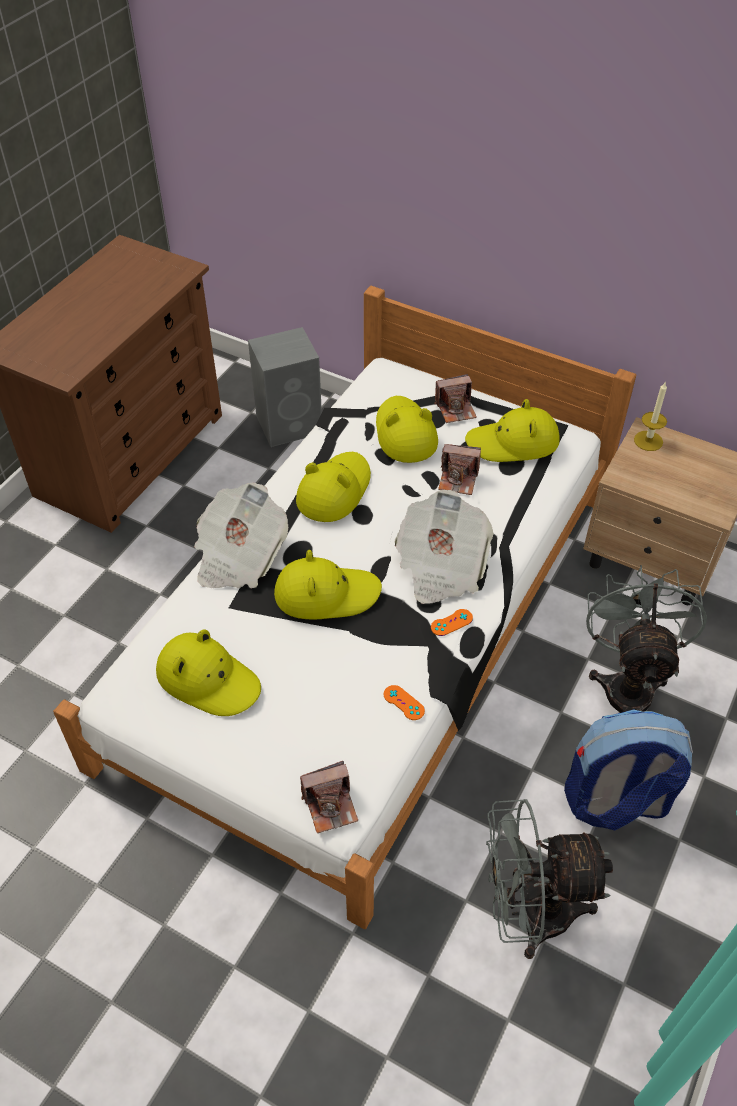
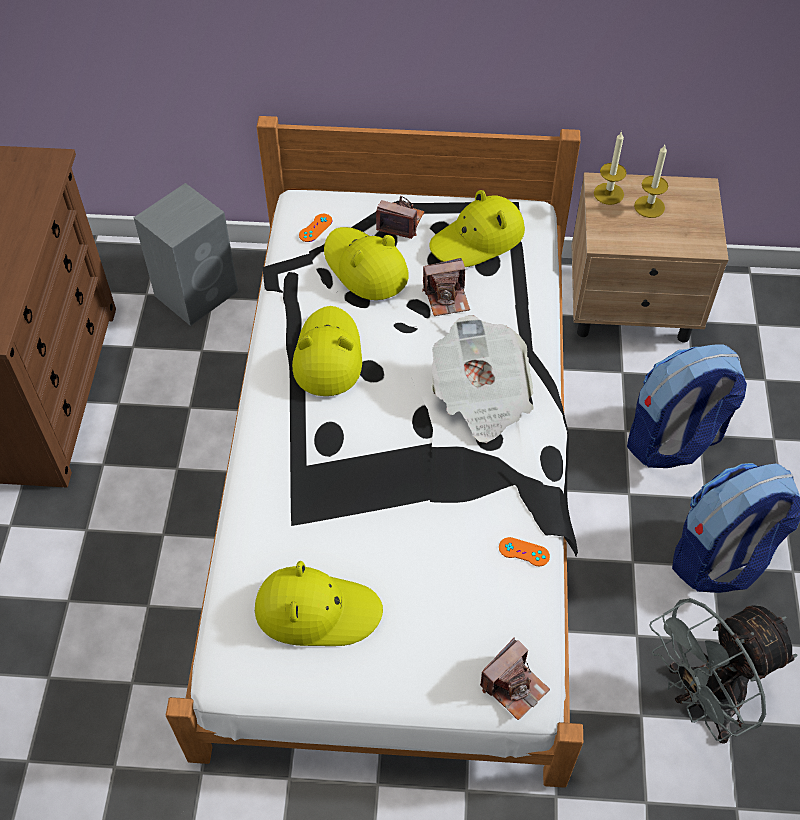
camera: 25 degrees left, 5 degrees up
(239, 556) = (269, 465): newspaper -> none
(326, 593) = (384, 470): yellow hat -> none
(451, 622) = (524, 451): orange game controller -> orange game controller (315, 228)
(455, 409) = (400, 222): camera -> camera turned 120 degrees counterclockwise
(627, 684) = (673, 442): grey fan -> backpack
(680, 463) = (649, 206): none -> candle

